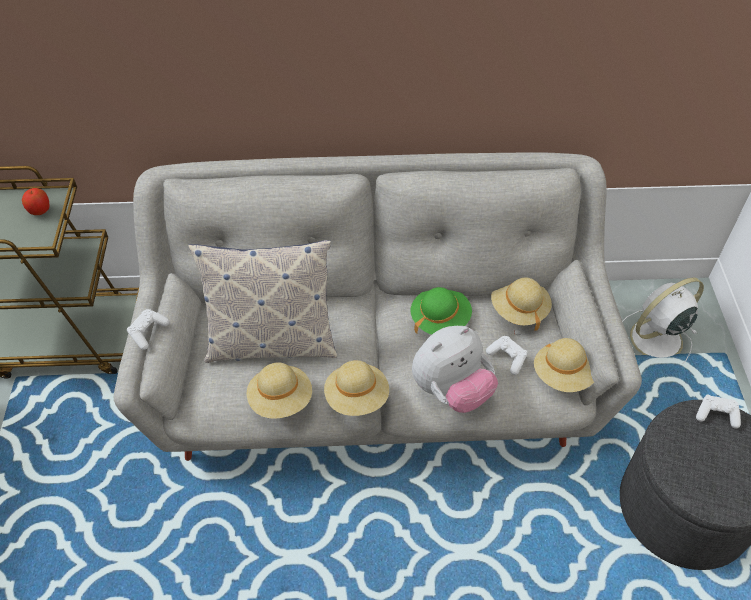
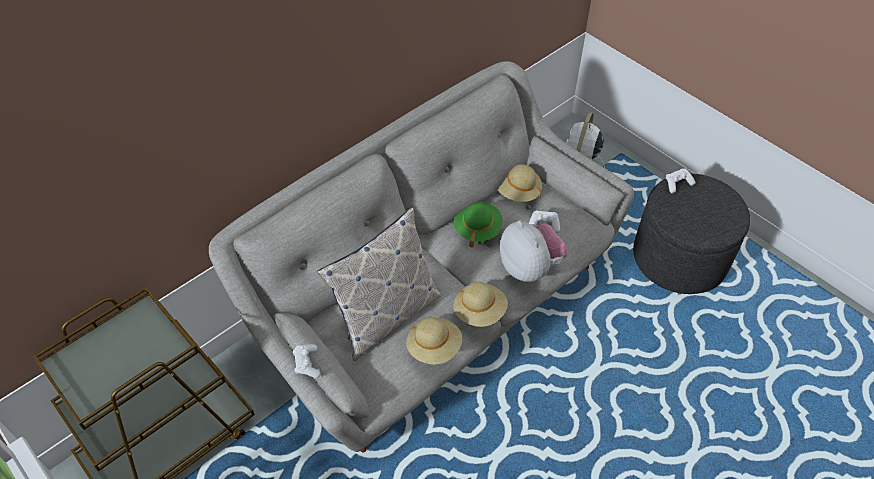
camera: 40 degrees left, 0 degrees up
(40, 211) = (141, 329): apple -> none
(451, 390) = (530, 267): plush toy -> plush toy turned 45 degrees counterclockwise
(564, 375) = (582, 214): beige hat -> none

